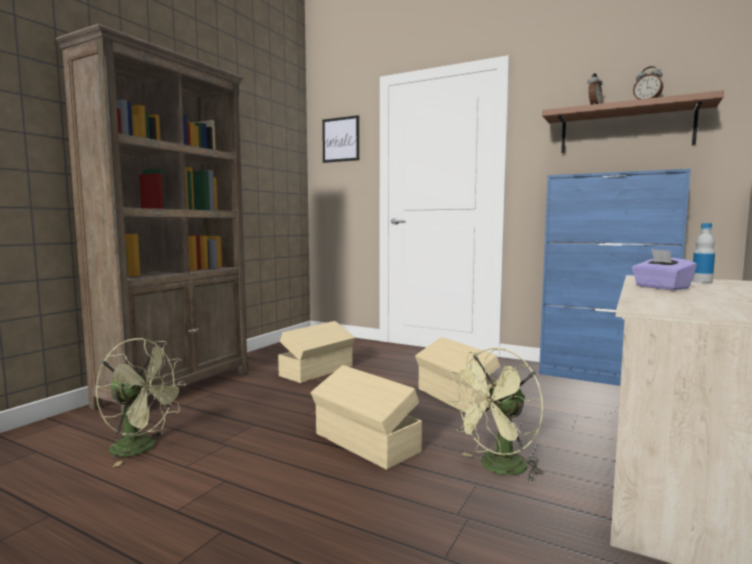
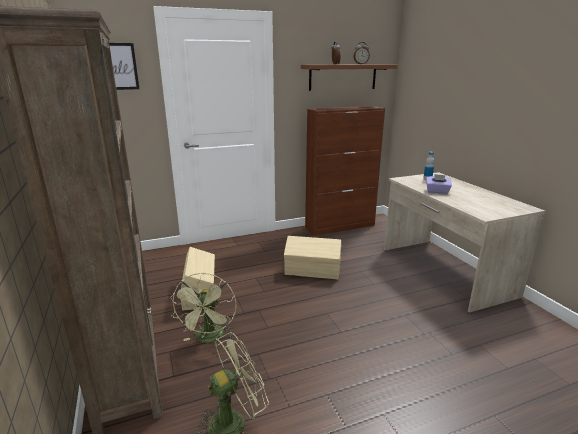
camera: 50 degrees left, 15 degrees up
(366, 443) = (333, 325): beige storage box -> none
(498, 469) = (397, 302): green fan -> green fan (209, 339)
(604, 378) = (340, 226): blue cabinet -> brown cabinet

